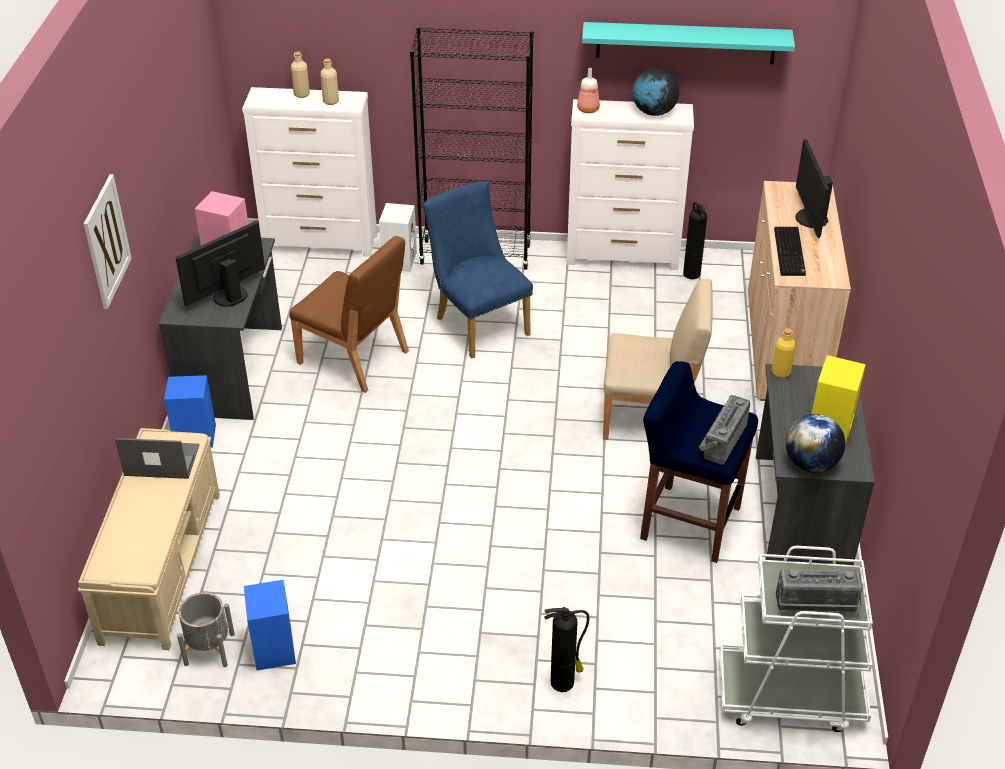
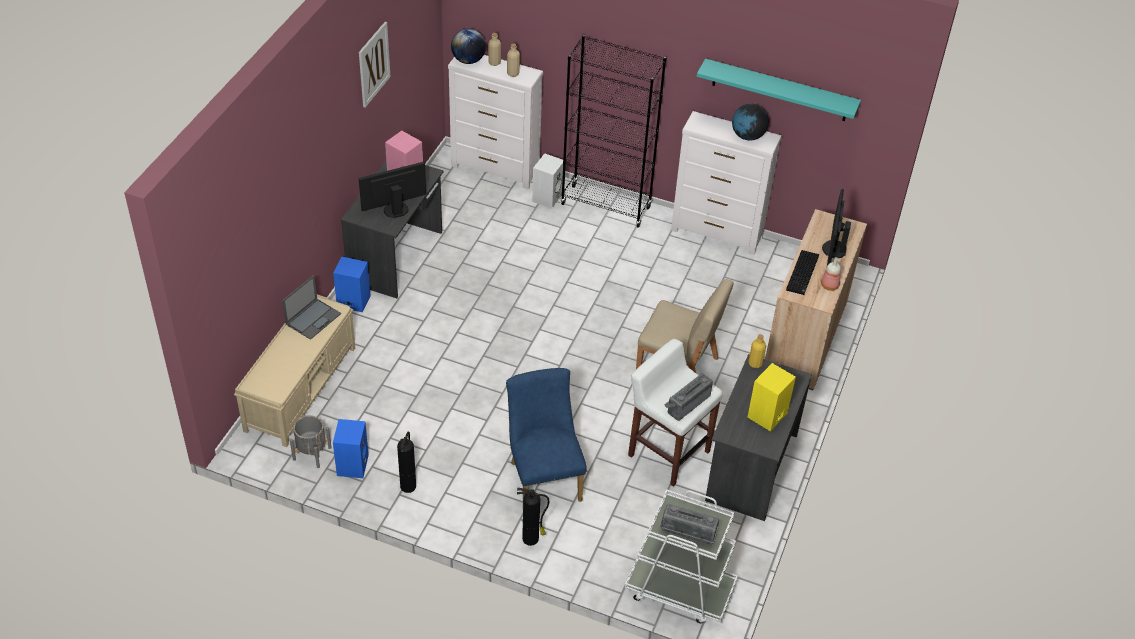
camera: 15 degrees right, 5 degrees up
(106, 241) = (304, 166): picture -> picture (373, 64)
(161, 460) = (313, 318): laptop -> laptop turned 105 degrees clockwise
(354, 358) = (484, 268): brown chair -> none
(478, 323) = (584, 263): blue chair -> blue chair (543, 477)
(587, 109) = (699, 122): bottle -> bottle (829, 285)
(688, 522) = (667, 452): blue stool -> white stool
(691, 273) = (763, 260): fire extinguisher -> fire extinguisher (408, 485)
(811, 464) = (740, 436): globe -> globe (468, 60)

